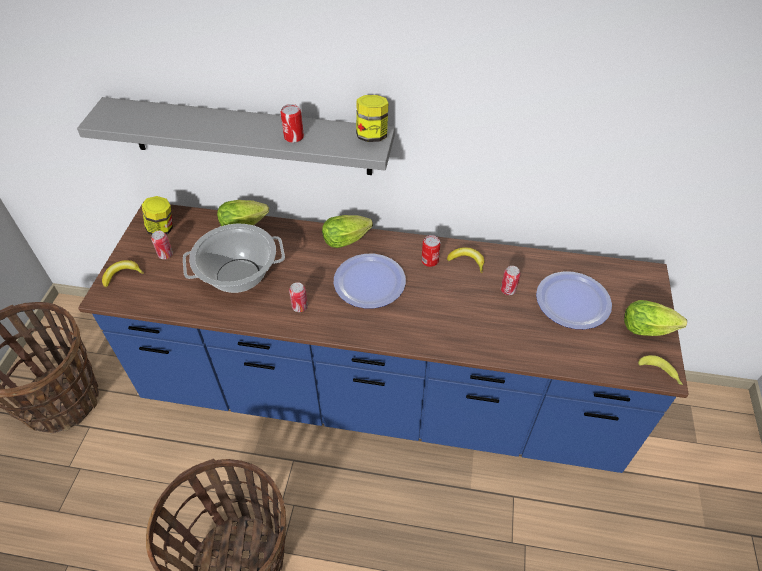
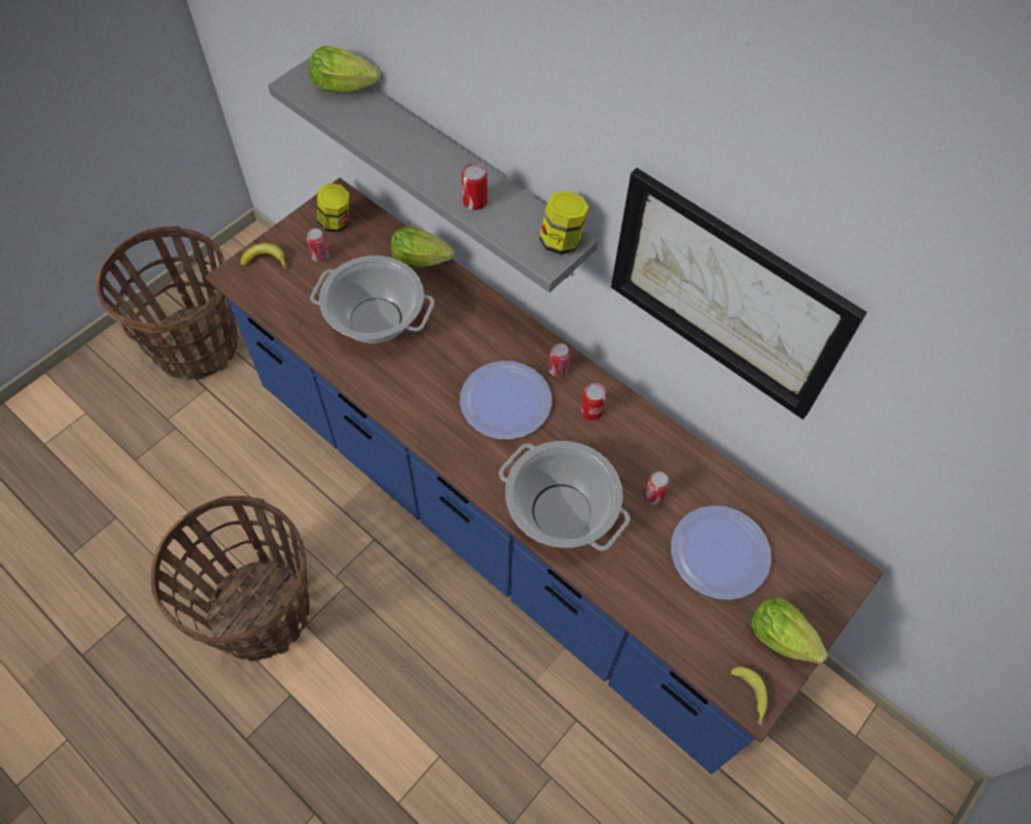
camera: 30 degrees right, 10 degrees up
(300, 307) = (412, 391): can -> can (558, 370)
(348, 239) = (520, 336): lettuce -> lettuce (348, 88)
(458, 329) = (560, 511): none -> cooking pot
(467, 261) = (634, 435): banana -> none
(509, 112) = (726, 295): none -> picture

